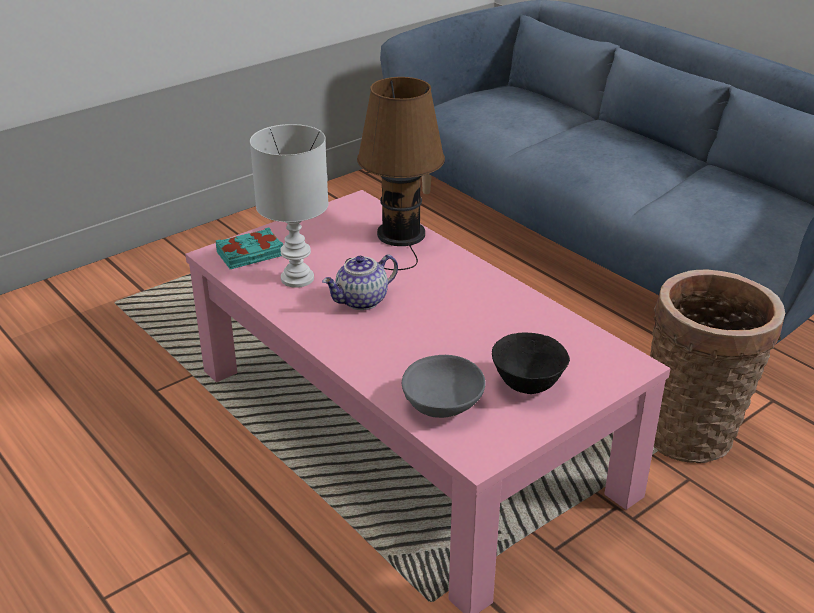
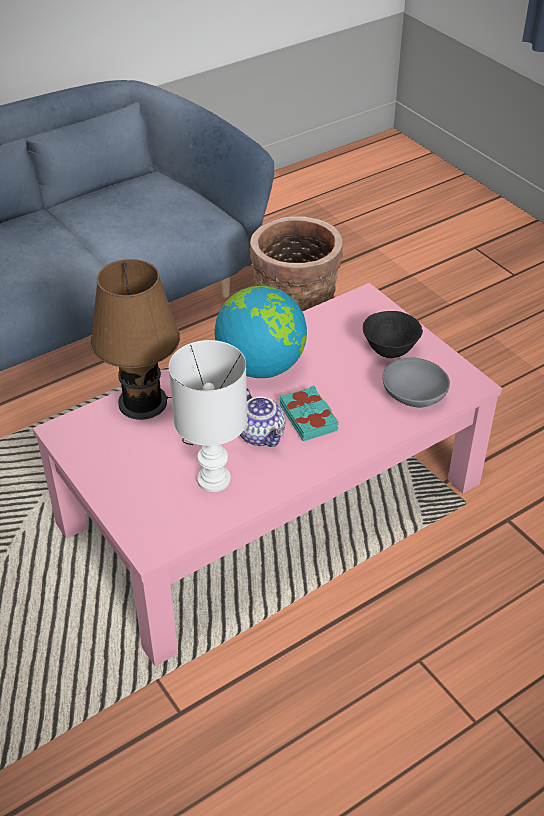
camera: 85 degrees left, 10 degrees up
(250, 254) = (157, 517): turquoise book -> turquoise book (309, 417)
(472, 295) = (261, 366): none -> globe

